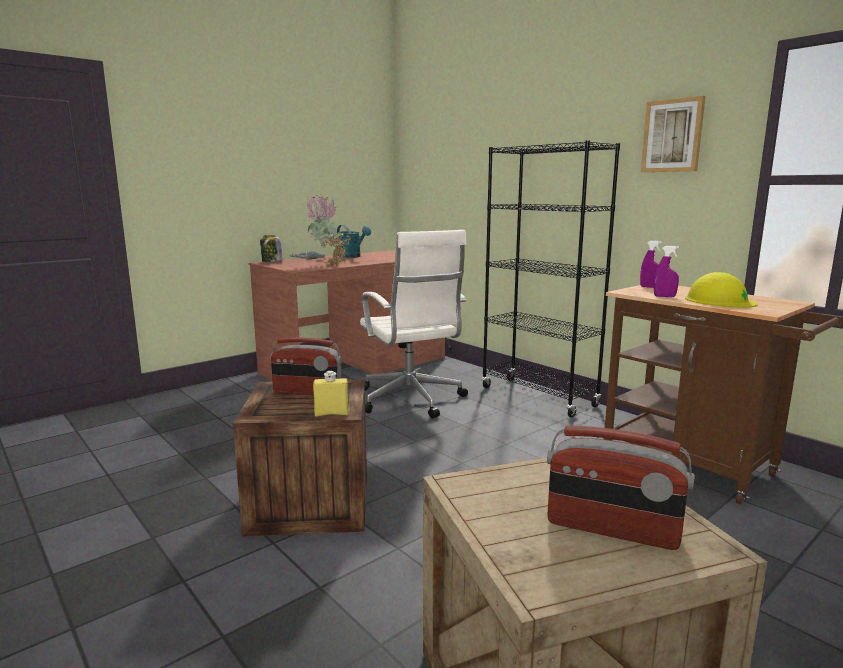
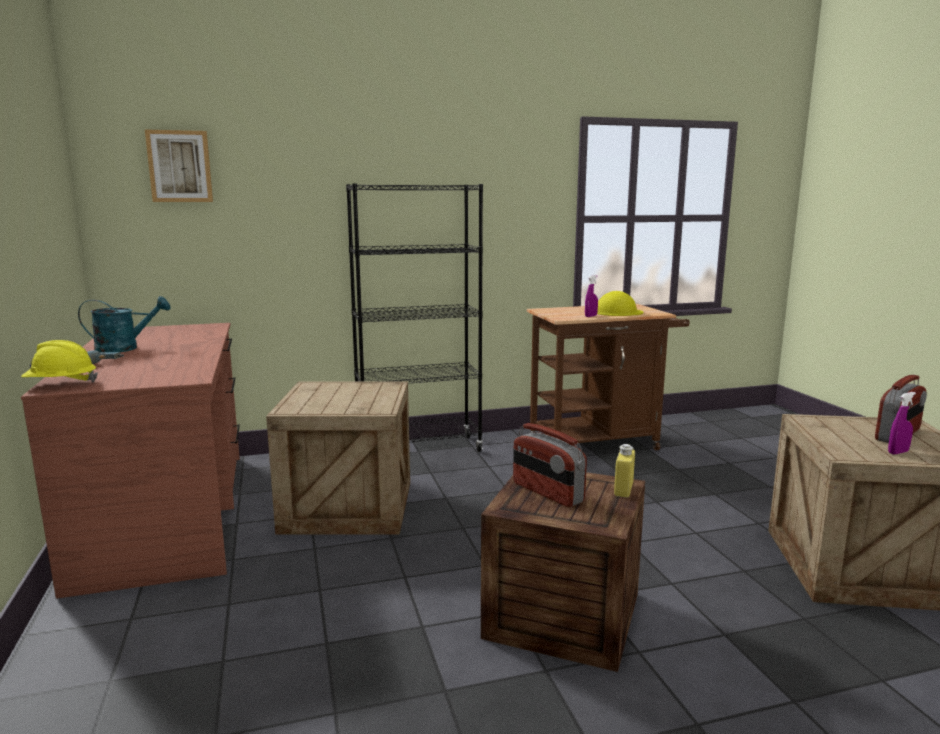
camera: 65 degrees left, 0 degrees up
(271, 262) = (61, 384): jar -> yellow hard hat
(307, 392) = (547, 492): radio -> radio turned 105 degrees clockwise
(329, 265) = (183, 363): potted plant -> none
(411, 400) = (348, 506): white office chair -> crate
(649, 287) = (549, 312): purple spray bottle -> purple spray bottle (898, 452)
(672, 136) = (510, 181): picture -> picture (180, 166)

